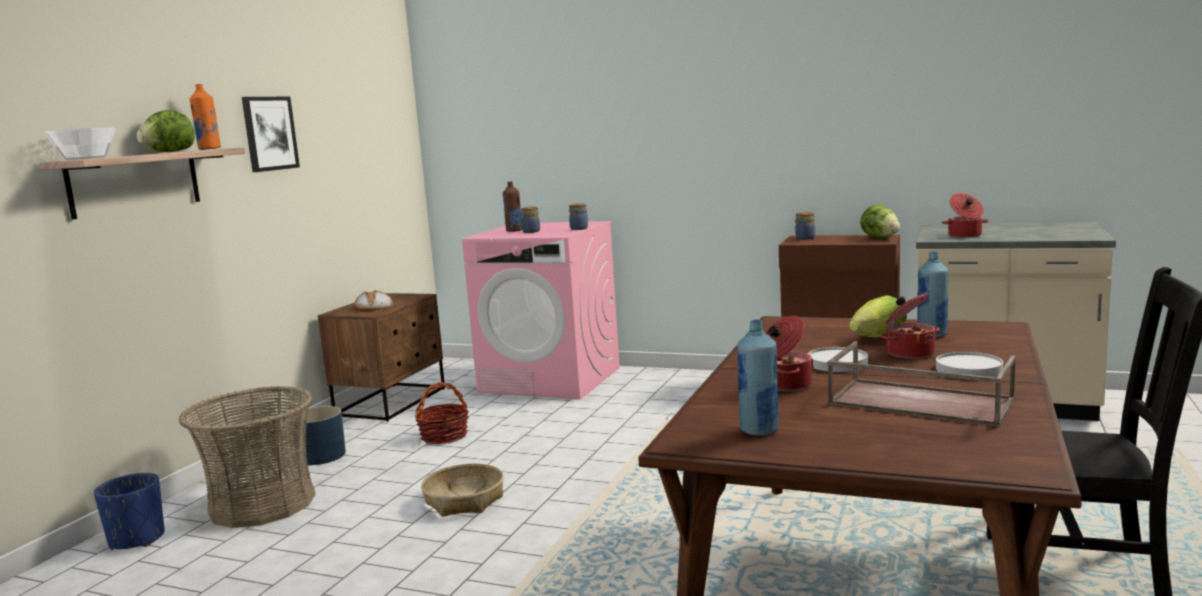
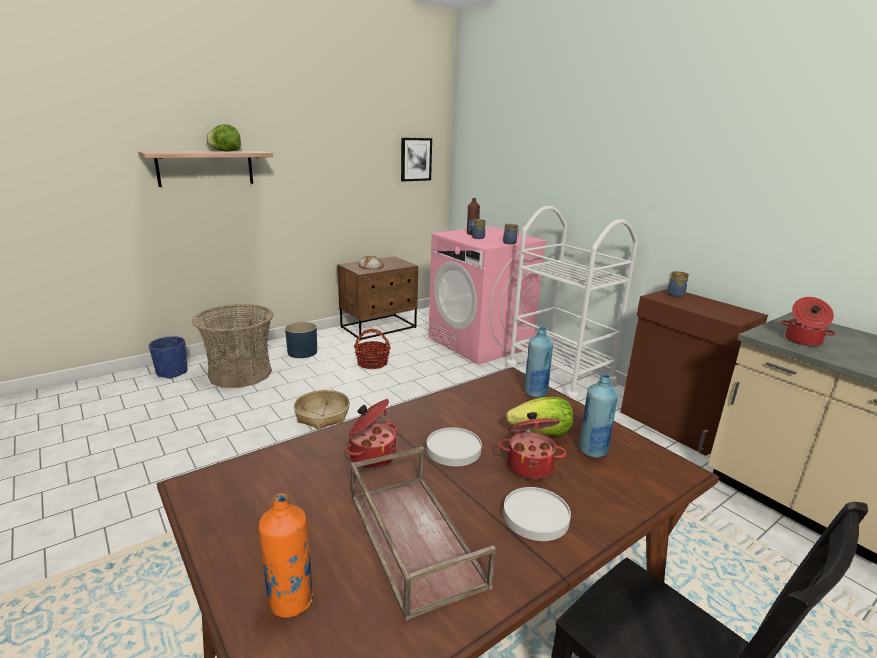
camera: 30 degrees right, 10 degrees up
(85, 158) = (158, 152): bowl -> none
(209, 149) = (255, 151): orange bottle -> orange bottle (290, 600)
(269, 133) = (315, 143): picture -> picture (415, 159)
(684, 383) = (559, 377): none -> white cart
(759, 430) = (255, 501): blue bottle -> blue bottle (535, 393)
(880, 238) = (739, 314): lettuce -> none

